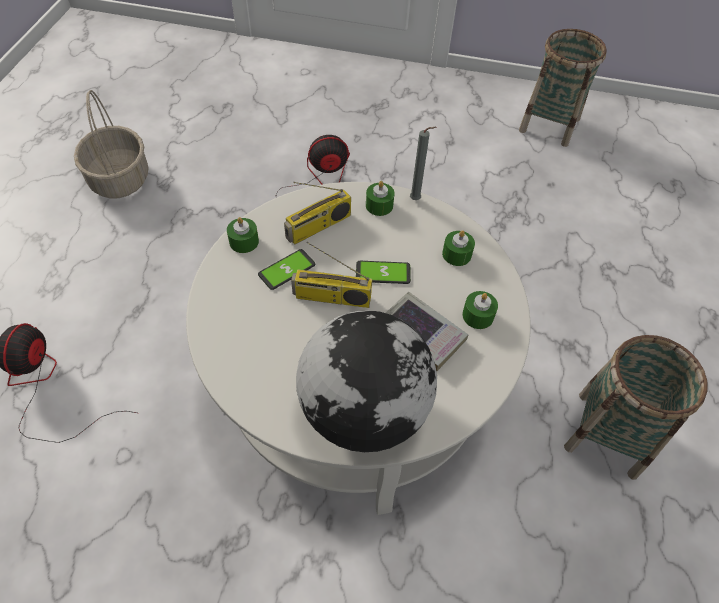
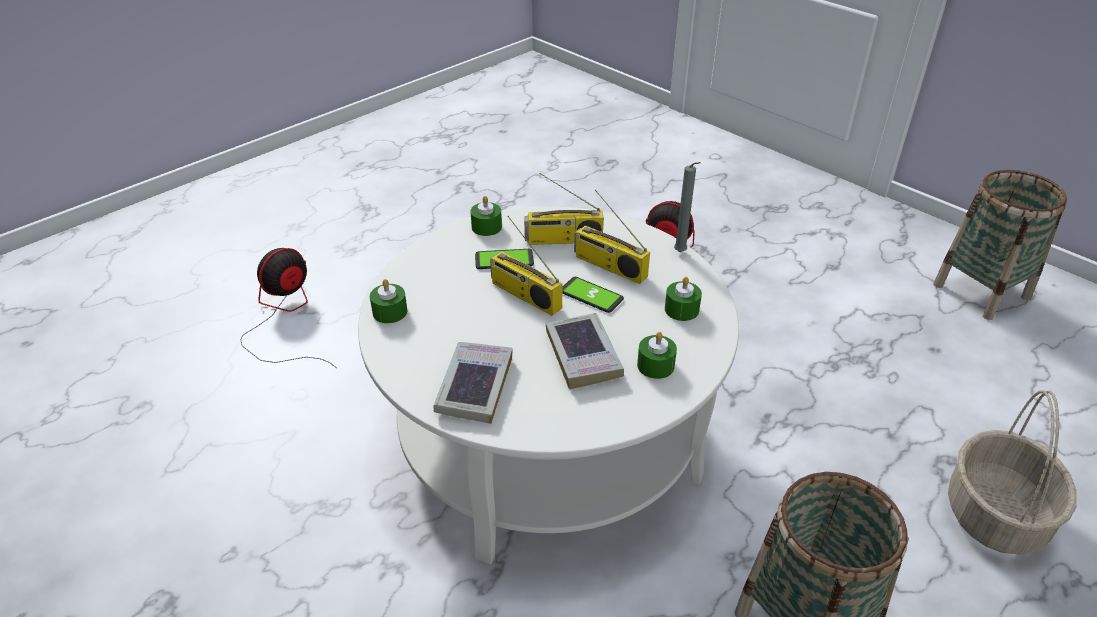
camera: 35 degrees right, 15 degrees down
(120, 179) = (468, 189): basket -> basket (996, 516)
(364, 409) = (474, 386): globe -> book
(374, 238) = (608, 266): none -> radio
(379, 205) = (638, 244): green candle -> green candle (390, 312)

